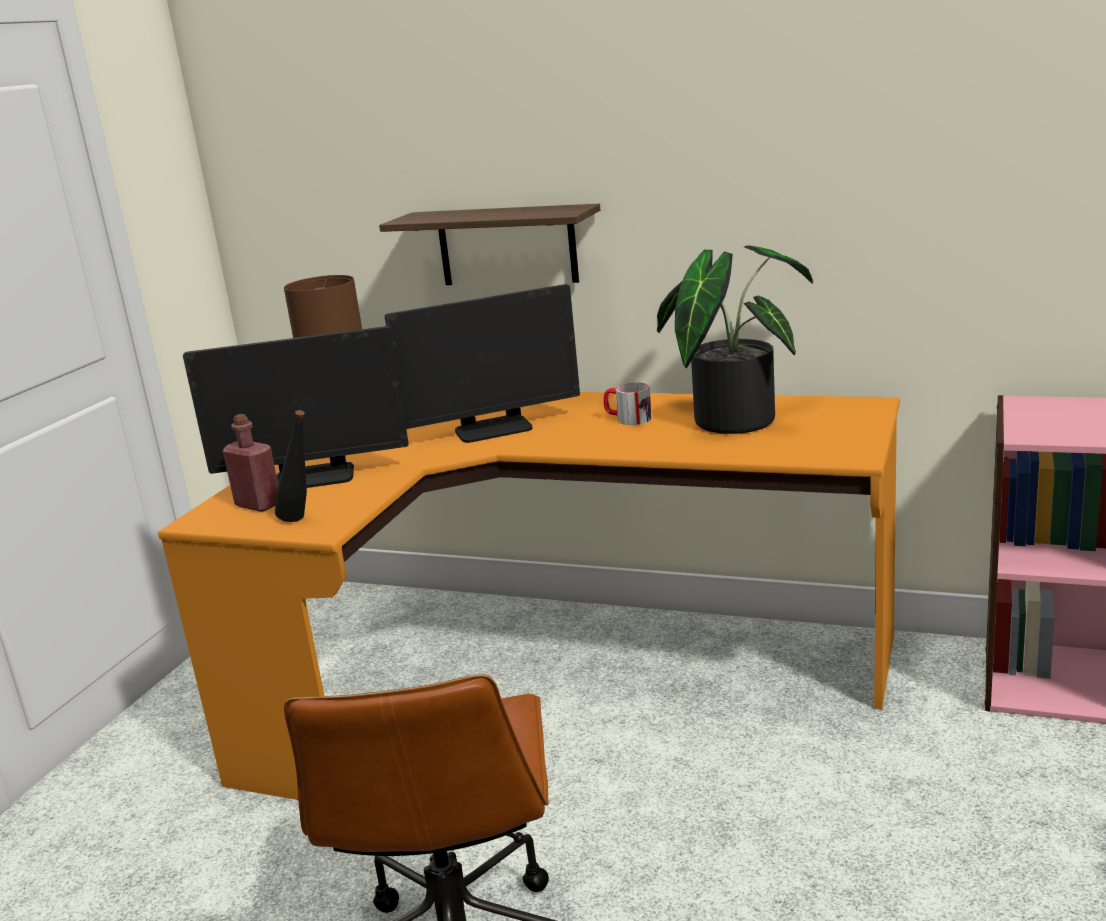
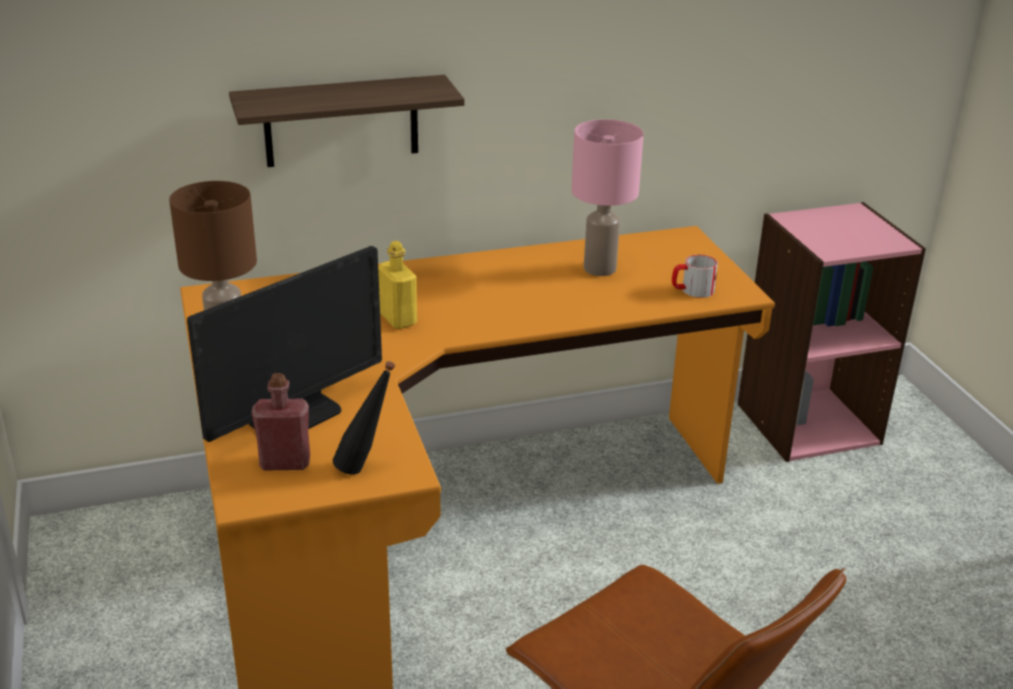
camera: 40 degrees left, 10 degrees up
(493, 429) = (398, 319): monitor -> yellow bottle
(628, 419) = (510, 284): mug -> mug (692, 290)
(732, 418) = (598, 269): potted plant -> pink table lamp

